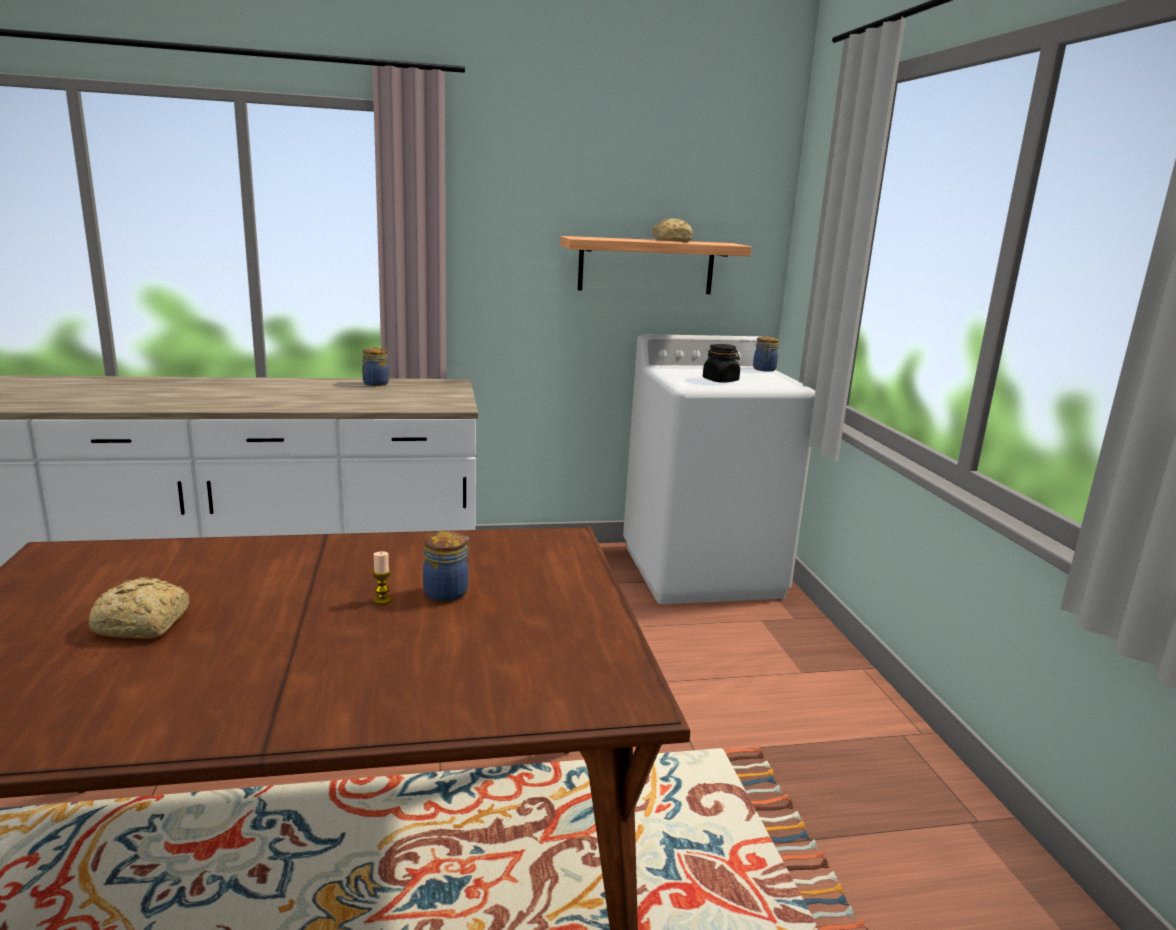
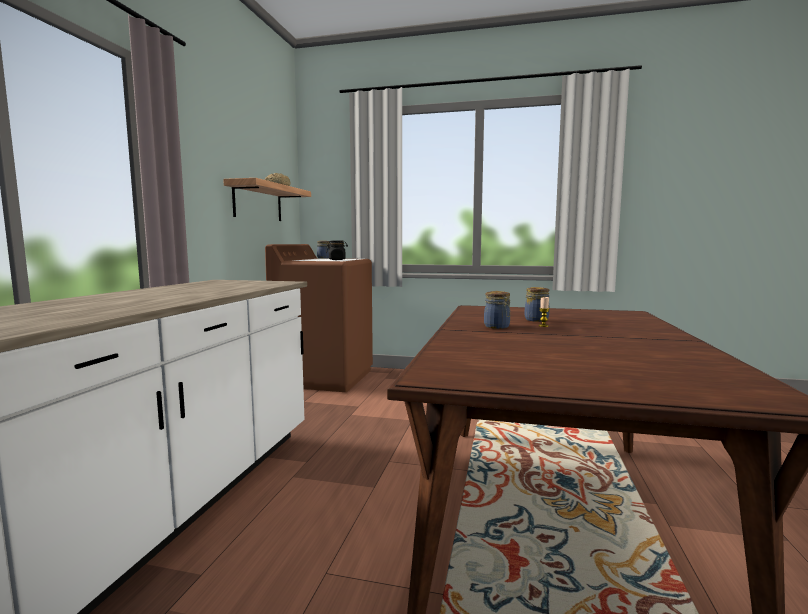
camera: 65 degrees left, 10 degrees down
(144, 625) = (576, 355): bread -> none
(375, 384) = (182, 286): jar -> jar (497, 327)
(703, 571) = (324, 377): white washing machine -> brown washing machine

